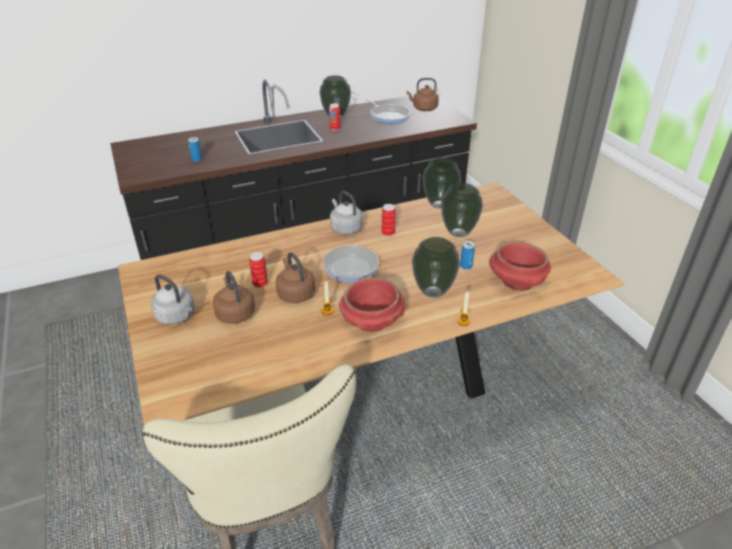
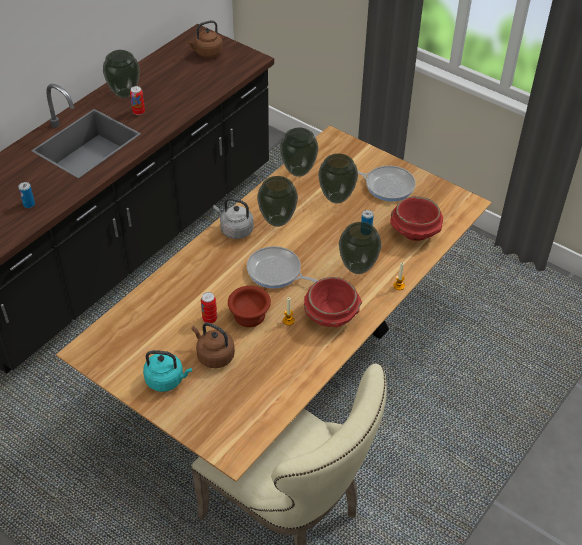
camera: 30 degrees left, 10 degrees up
(177, 316) = (167, 380): grey kettle -> turquoise kettle
(295, 293) = (248, 316): brown kettle -> brown bowl
(388, 233) = (277, 221): can -> vase
(389, 116) = (180, 75): frying pan -> frying pan (386, 185)

